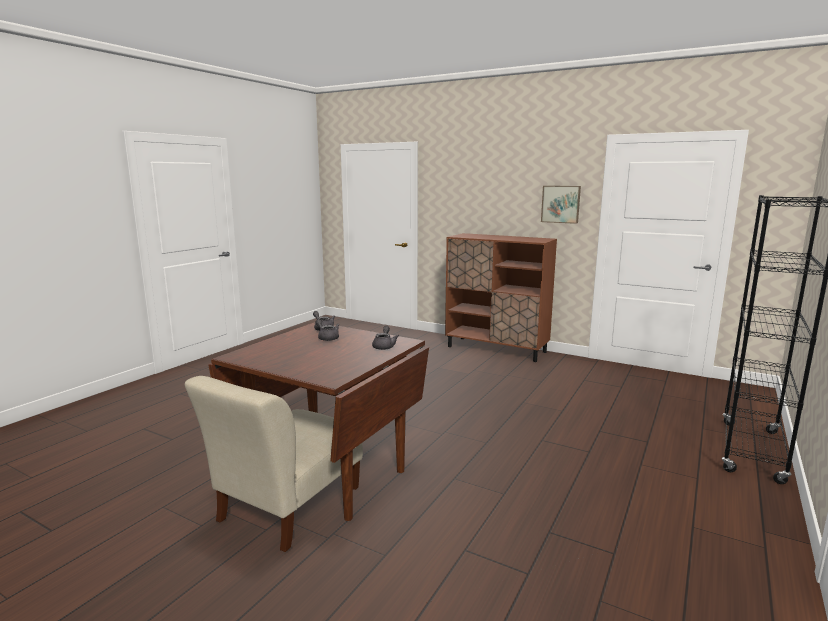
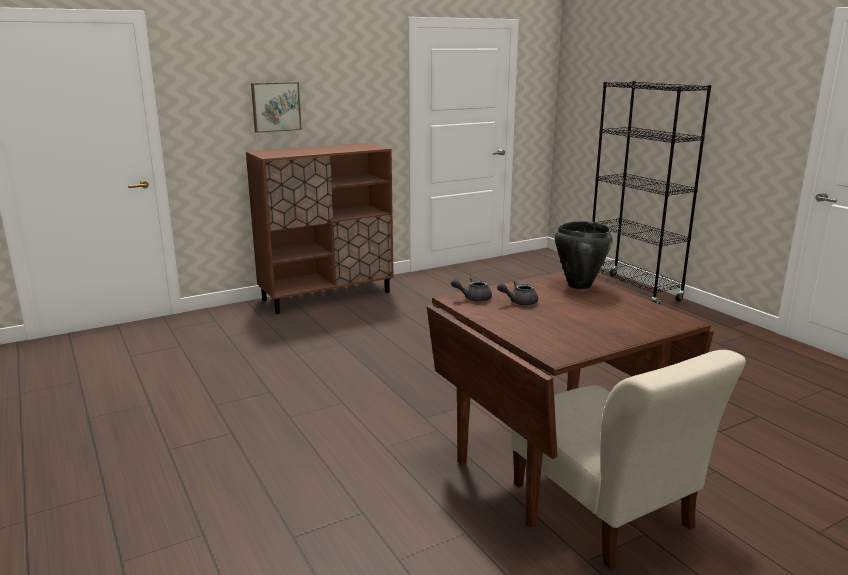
camera: 60 degrees left, 5 degrees up
(384, 346) = (579, 285): grey teapot -> black cooking pot
(561, 204) = (367, 100): picture -> picture (275, 106)

